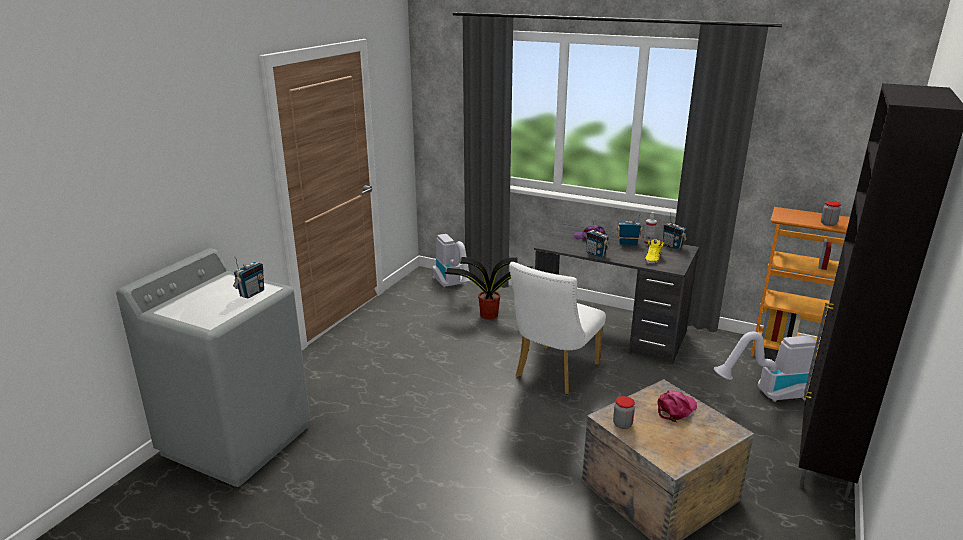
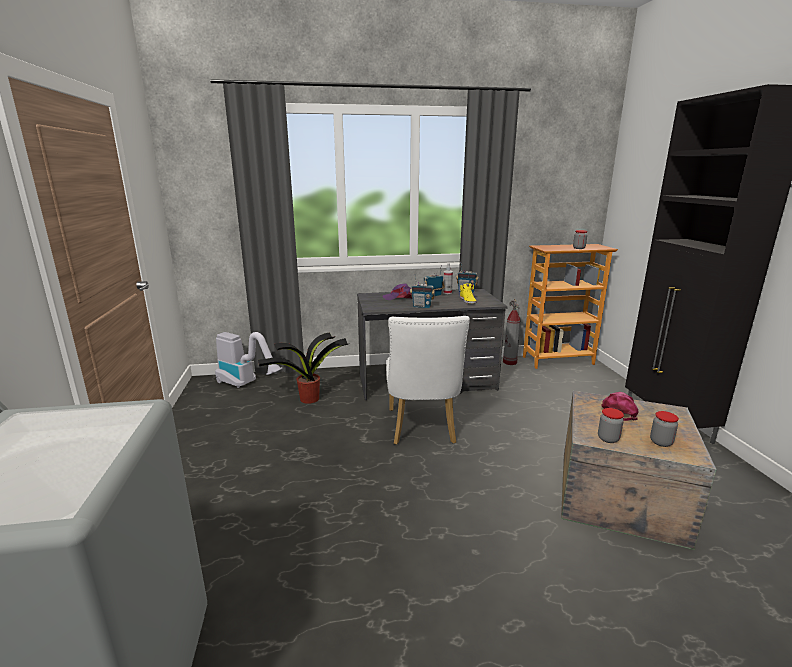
camera: 35 degrees left, 5 degrees down
(252, 293) = (101, 427): radio -> none
(665, 445) = (661, 442): none -> jar
(729, 340) = (509, 362): none -> fire extinguisher
(766, 394) = (578, 390): vacuum cleaner -> none

